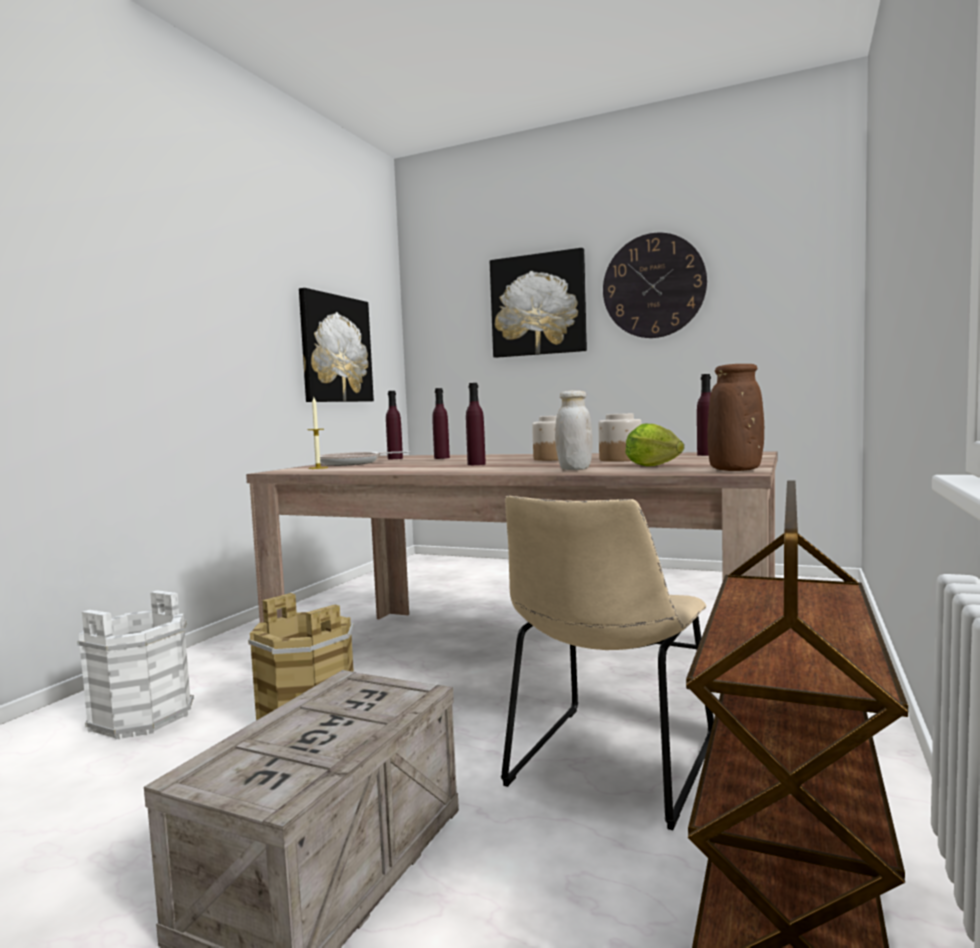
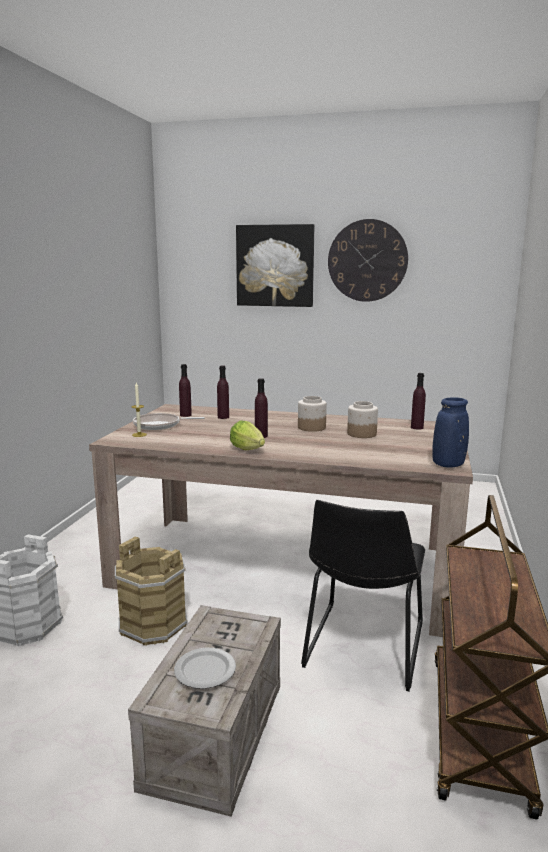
camera: 10 degrees left, 10 degrees up
(295, 743) = (204, 670): none -> plate
(335, 349) = (113, 302): picture -> none
(574, 469) = (339, 453): white jar -> none
(610, 765) = (363, 648): beige chair -> black chair
(656, 467) = (394, 453): lettuce -> lettuce (249, 450)
(735, 470) = (448, 464): brown vase -> blue vase

